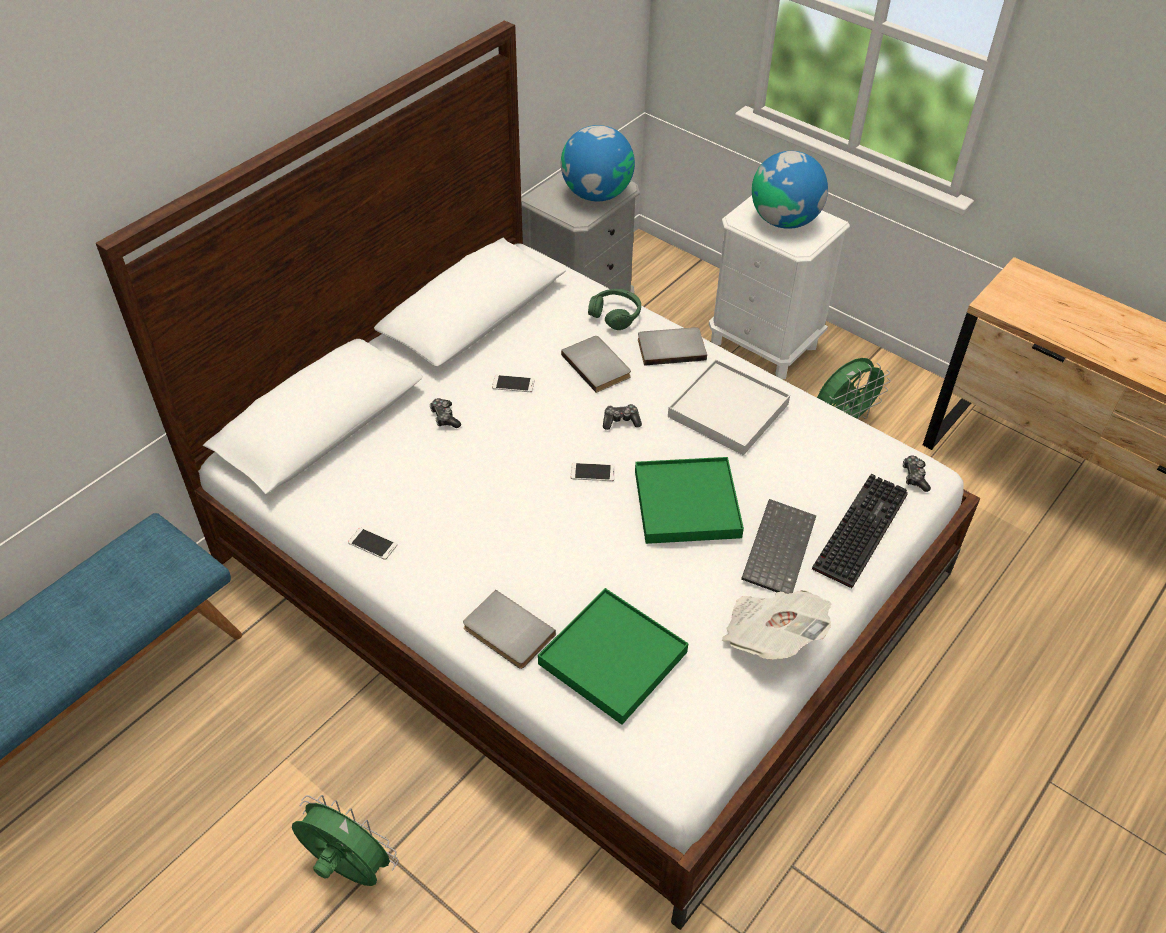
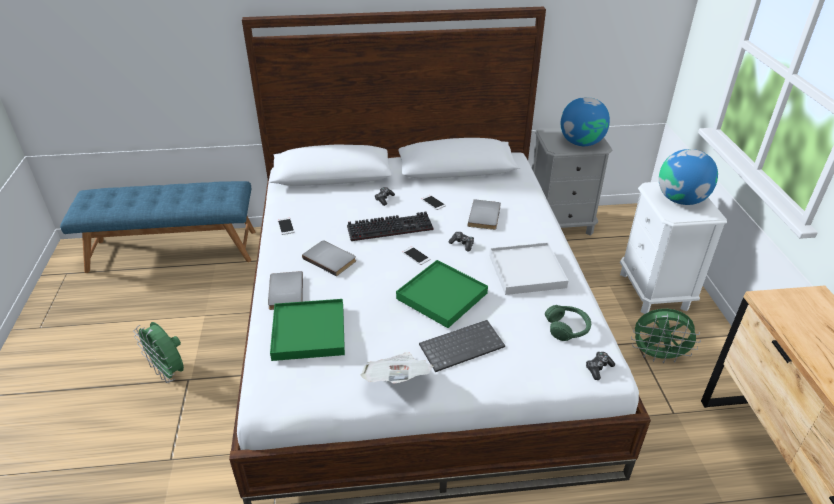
camera: 45 degrees right, 10 degrees down
(347, 868) = (169, 372): green fan -> green fan turned 150 degrees clockwise
(615, 314) = (526, 201): green headphones -> green headphones (567, 328)
(671, 347) = (536, 229): grey book -> grey book (330, 259)
(858, 528) = (522, 368): keyboard -> keyboard (391, 227)

